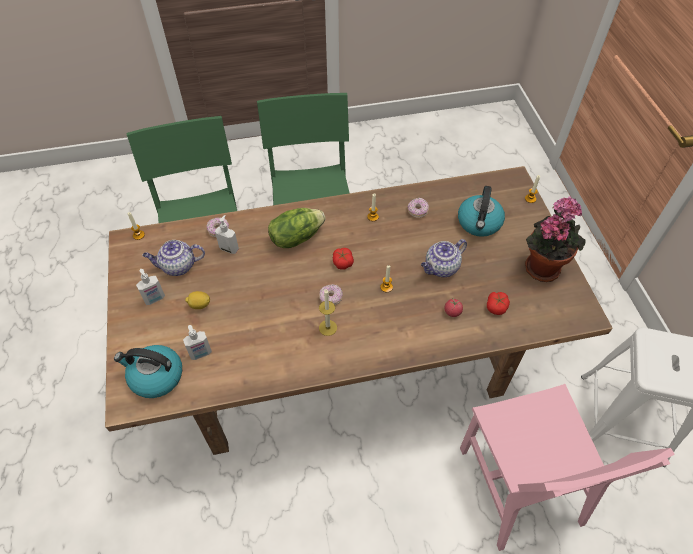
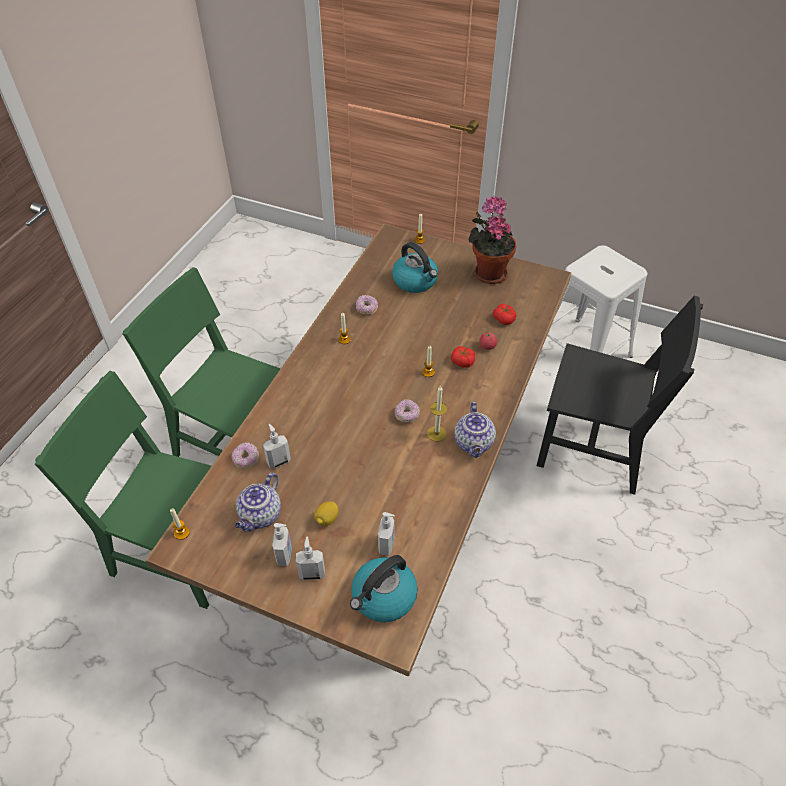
camera: 55 degrees left, 5 degrees down
(150, 323) = (312, 573): none -> soap dispenser
(296, 237) = (315, 404): lettuce -> none
(342, 262) = (375, 386): tomato -> tomato (462, 362)
(441, 268) = (439, 328): teapot -> teapot (474, 443)
(519, 485) = (592, 448): pink chair -> black chair

